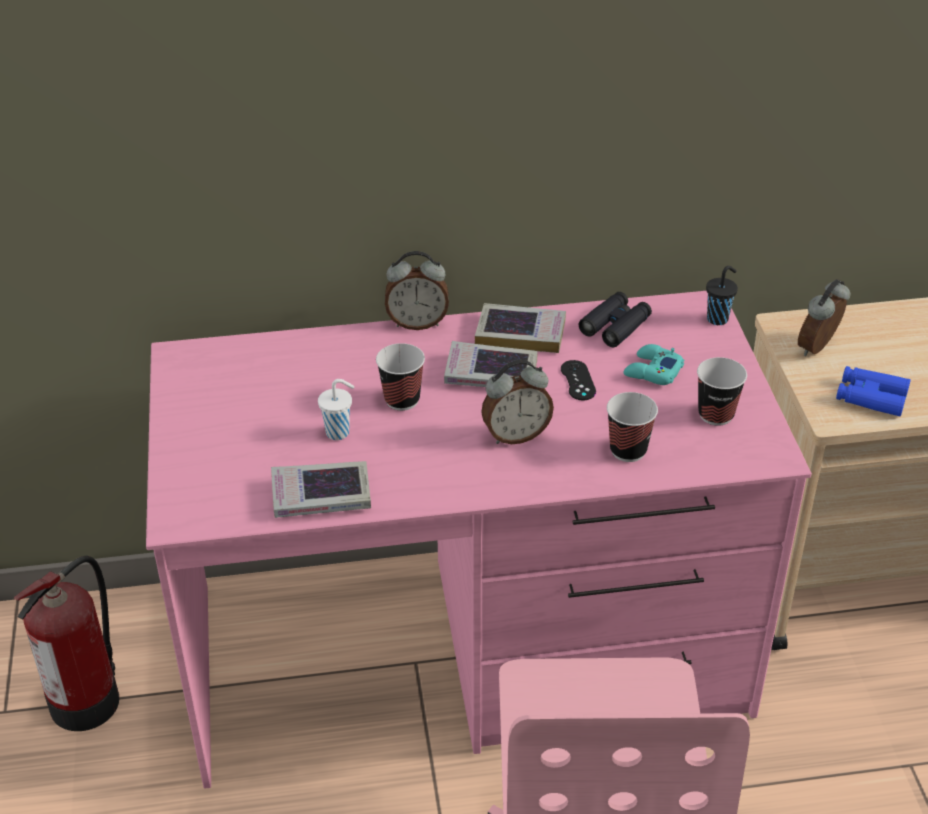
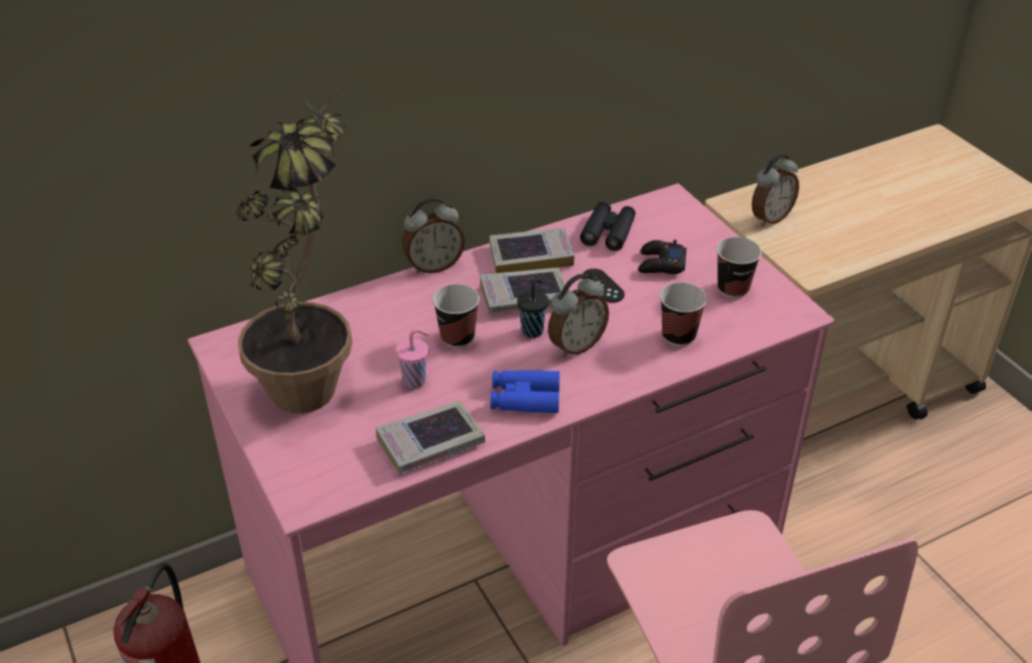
camera: 20 degrees left, 0 degrees up
(247, 404) = (314, 374): none -> potted plant
(339, 432) = (416, 381): white cup -> pink cup
(652, 371) = (661, 264): turquoise game controller -> black game controller
(718, 318) = (690, 208): black cup -> black cup (533, 330)
(819, 348) = (770, 217): alarm clock -> alarm clock turned 150 degrees counterclockwise
(871, 397) = (832, 249): blue binoculars -> blue binoculars (525, 398)

